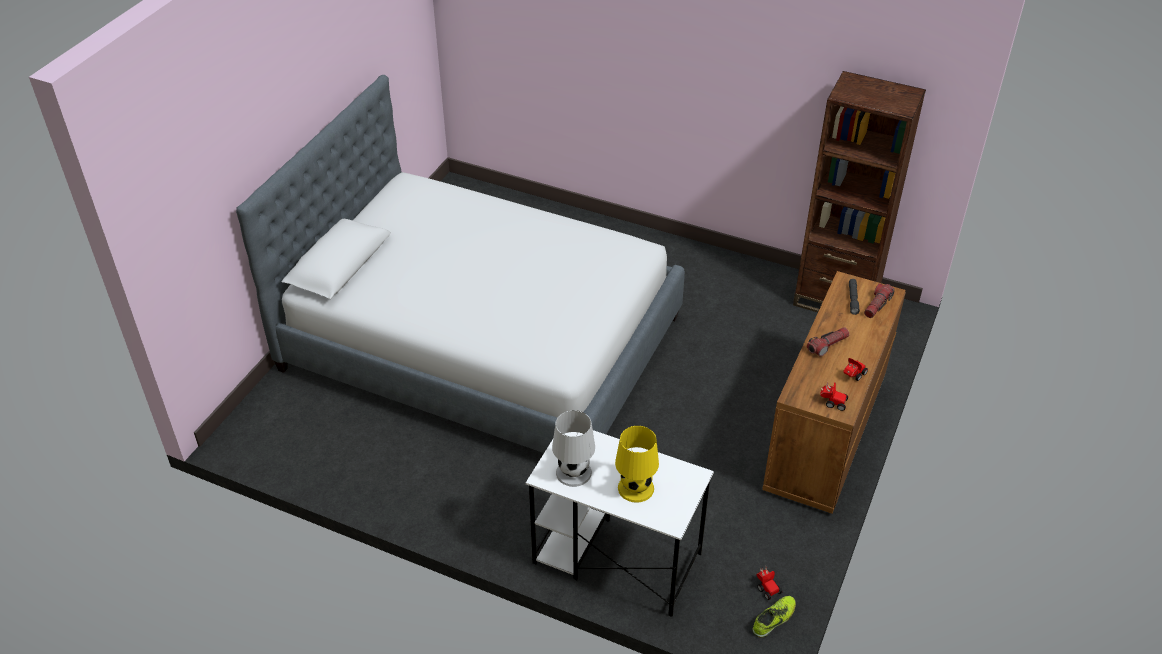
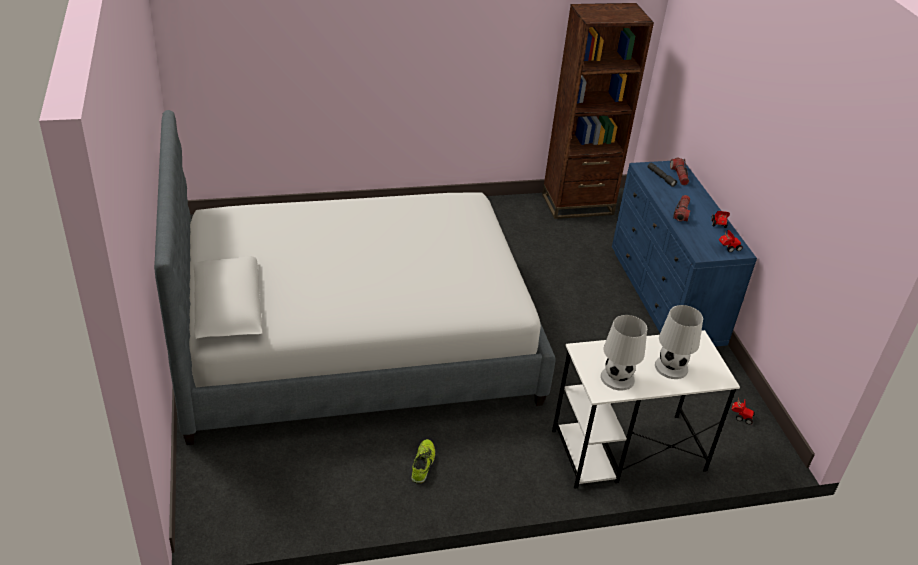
camera: 40 degrees left, 5 degrees down
(635, 488) = (671, 367): yellow table lamp -> white table lamp
(774, 619) = (767, 435): shoe -> shoe (423, 464)
(824, 435) = (665, 297): brown dresser -> blue dresser

